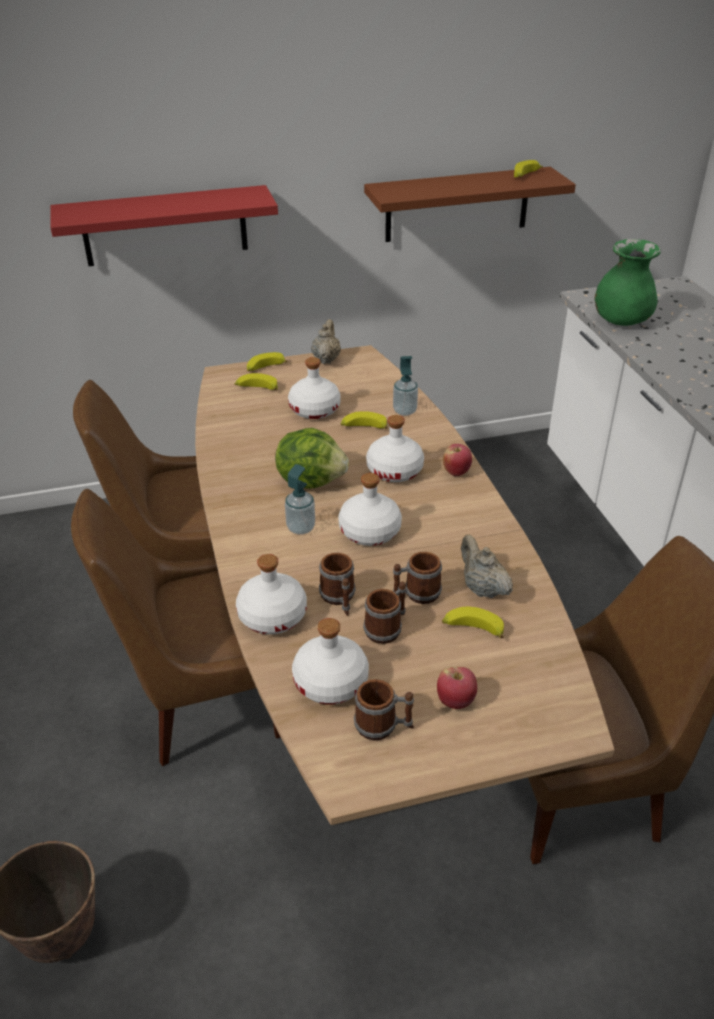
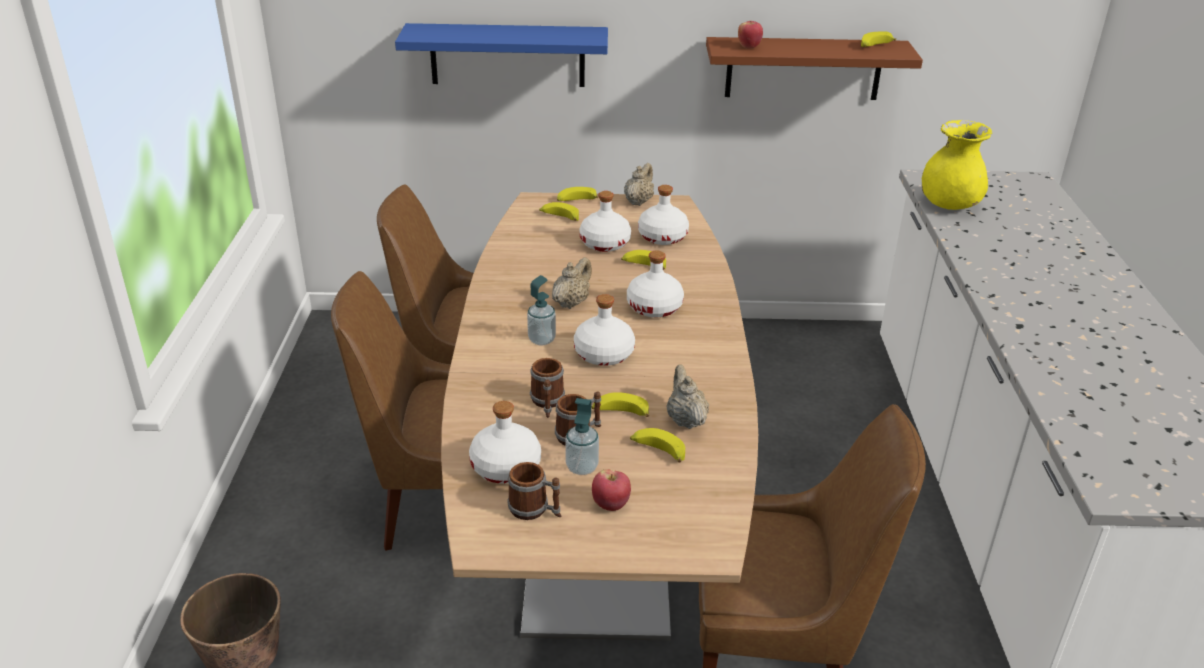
camera: 15 degrees right, 5 degrees down
(165, 226) = (507, 55): red shelf -> blue shelf
(273, 616) = (481, 406): white bottle -> white bottle (663, 237)
(311, 480) = (571, 302): lettuce -> beige teapot
(404, 411) = (691, 258): soap dispenser -> soap dispenser (582, 467)
(416, 594) = (619, 413): mug -> banana
(456, 472) = (713, 318): apple -> apple (749, 47)
(621, 321) = (949, 205): green vase -> yellow vase

